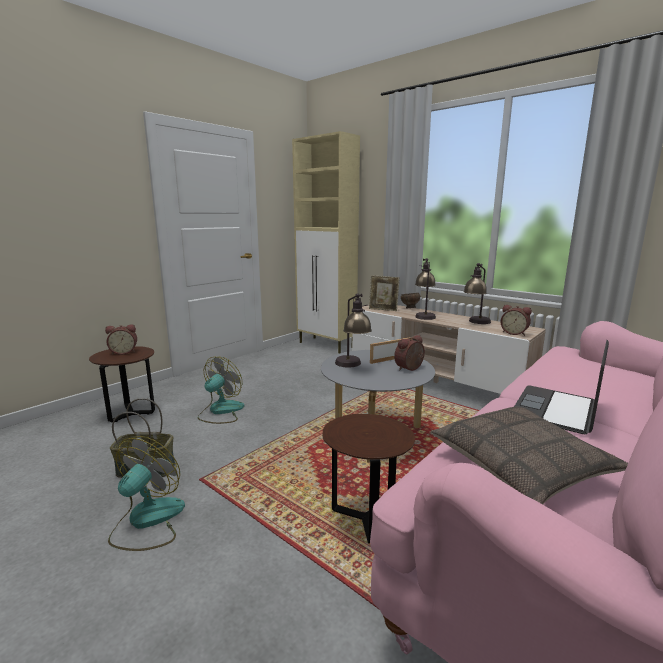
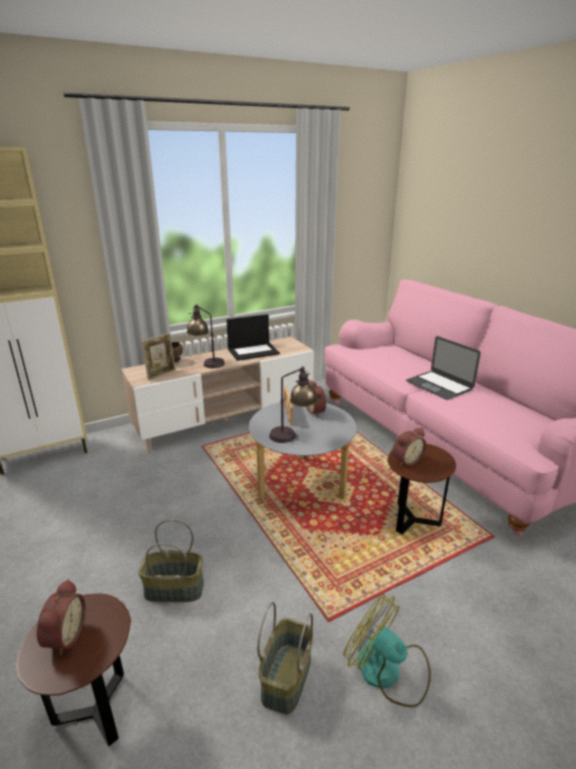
camera: 70 degrees left, 10 degrees up
(220, 411) = (173, 590): fan -> basket
(476, 323) = (253, 351): table lamp -> laptop
(514, 333) = (293, 348): alarm clock -> alarm clock (406, 460)
(521, 466) = (504, 417): pillow -> none

